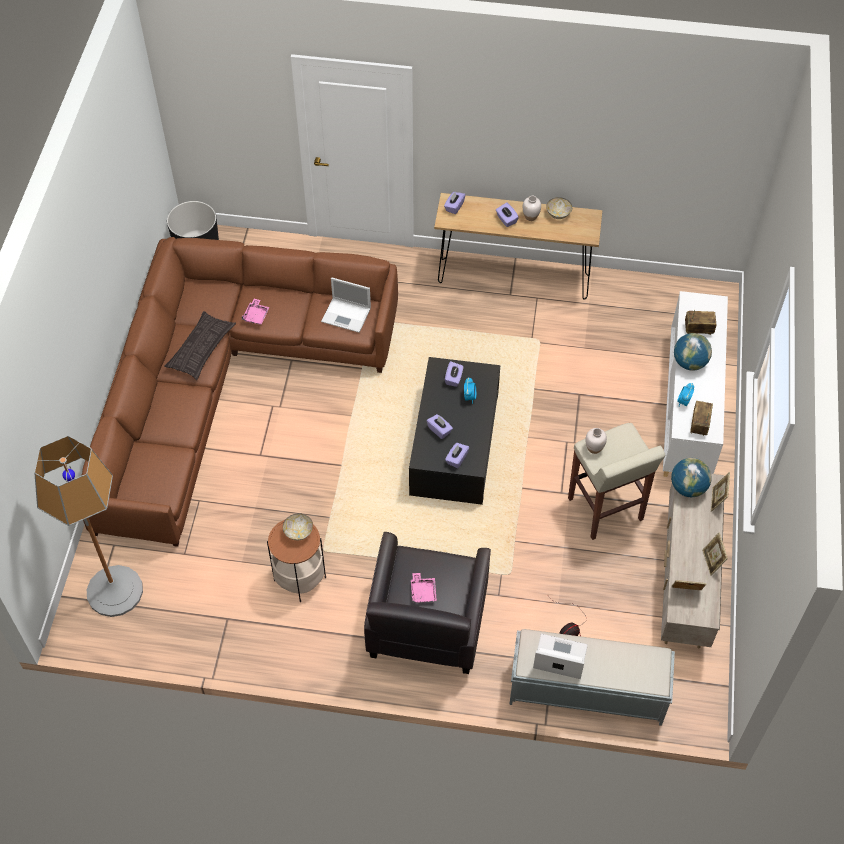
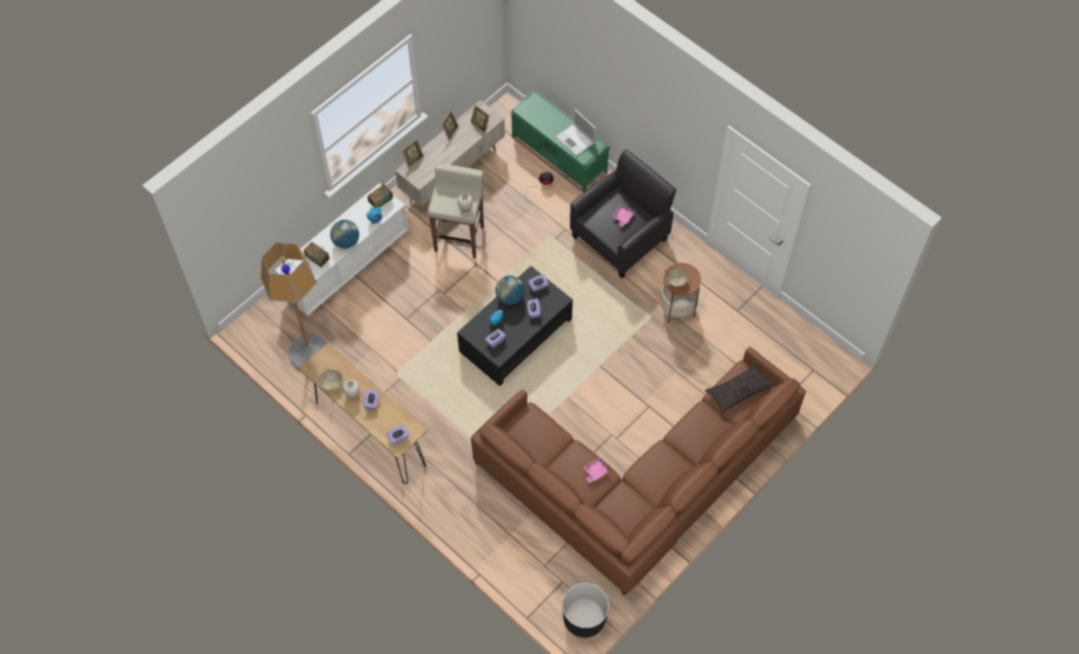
camera: 145 degrees left, 5 degrees up
(115, 591) = (798, 369): floor lamp -> floor lamp (309, 353)
(201, 349) = (652, 469): pillow -> pillow (739, 390)
(347, 315) = (531, 430): laptop -> none
(585, 691) = (560, 154): grey bench -> green bench
(688, 487) = (422, 176): globe -> globe (510, 297)

